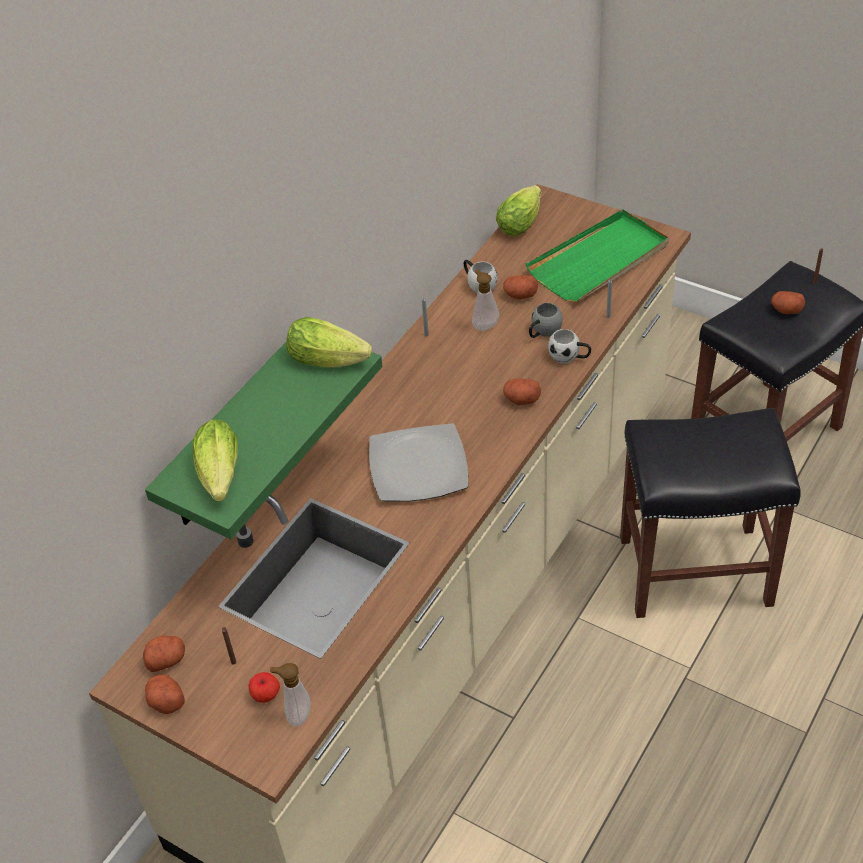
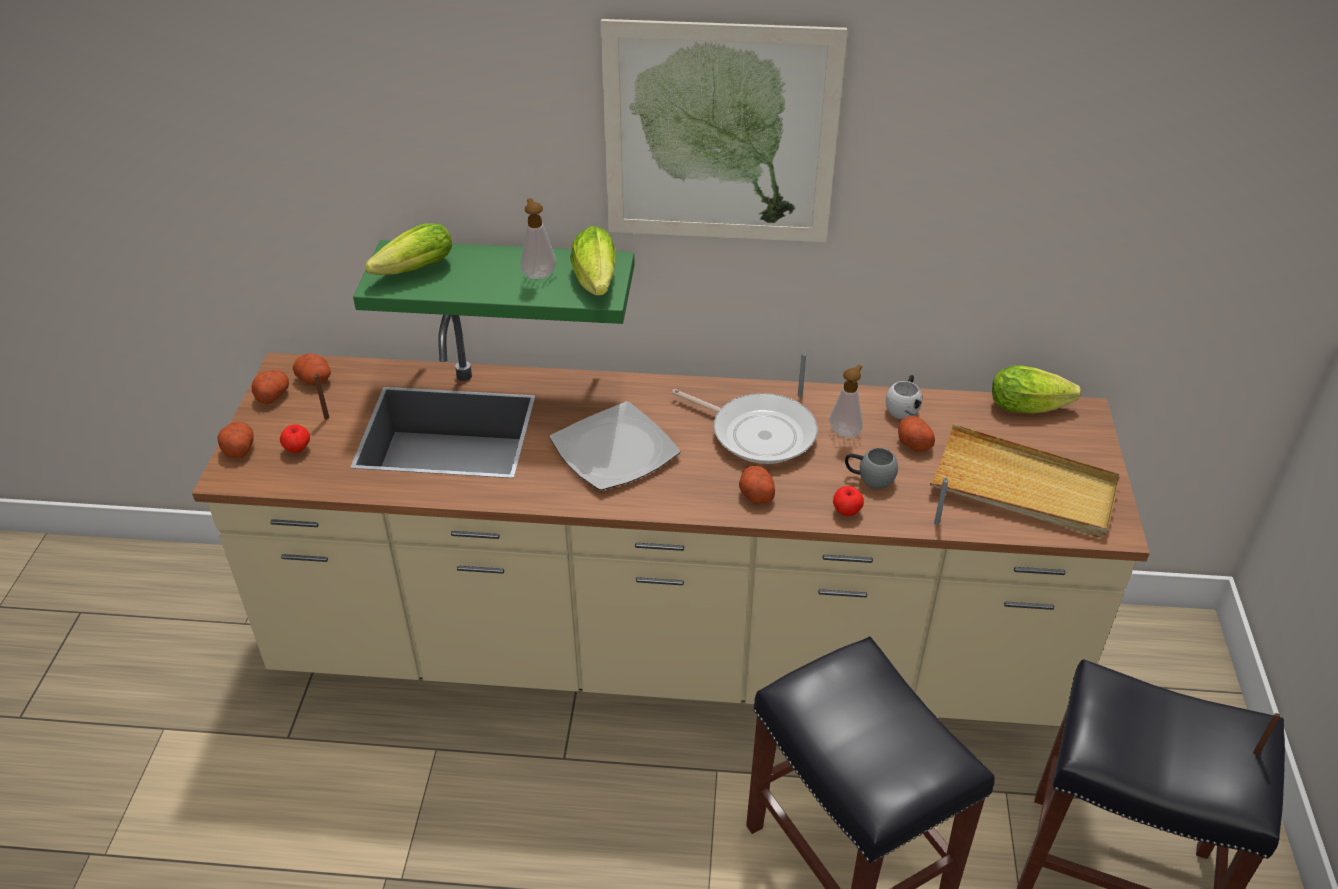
camera: 60 degrees right, 5 degrees down
(296, 715) = (282, 475): soap dispenser -> soap dispenser (538, 274)
(331, 180) = (720, 135): none -> picture
(454, 374) = (758, 433): none -> frying pan
(569, 357) = (846, 511): white mug -> apple
(599, 260) = (1023, 487): green tray -> beige tray
(786, 310) = (1177, 736): potato -> potato (238, 448)

